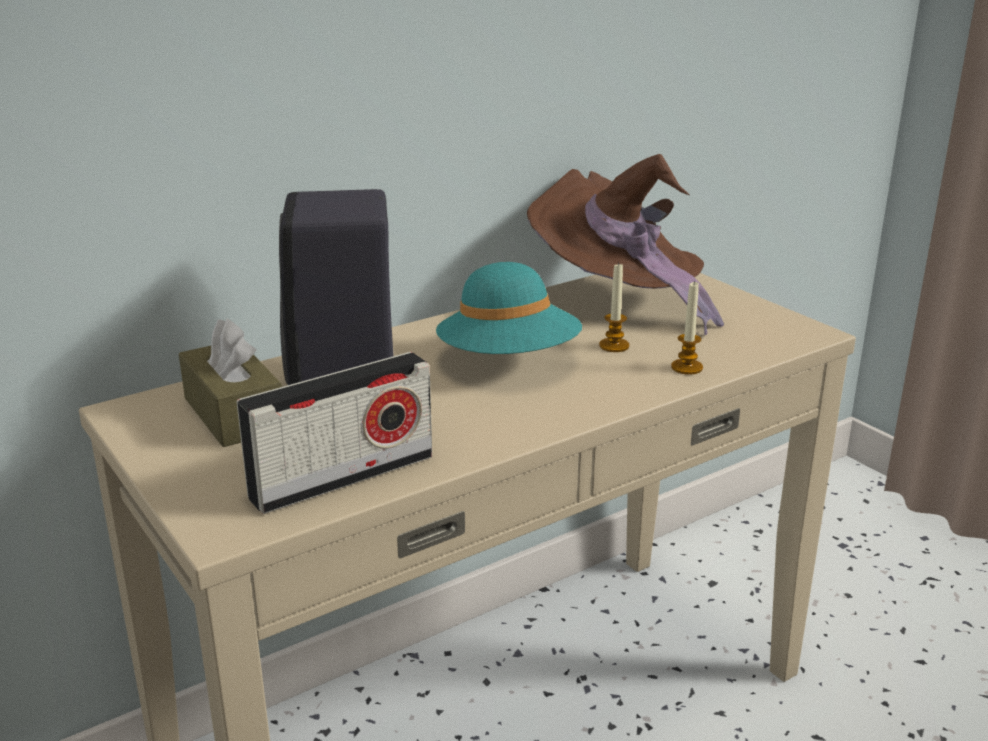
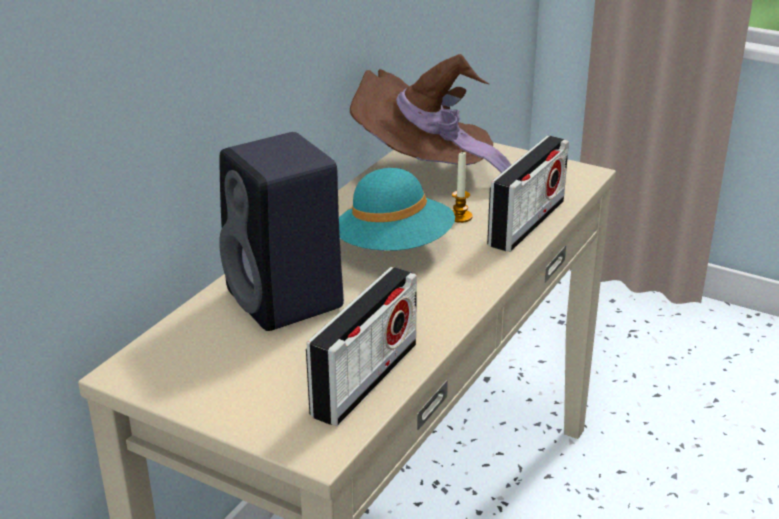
camera: 25 degrees left, 5 degrees up
(234, 414) = (223, 350): brown tissue box -> none
(686, 367) = (526, 223): candle -> radio

